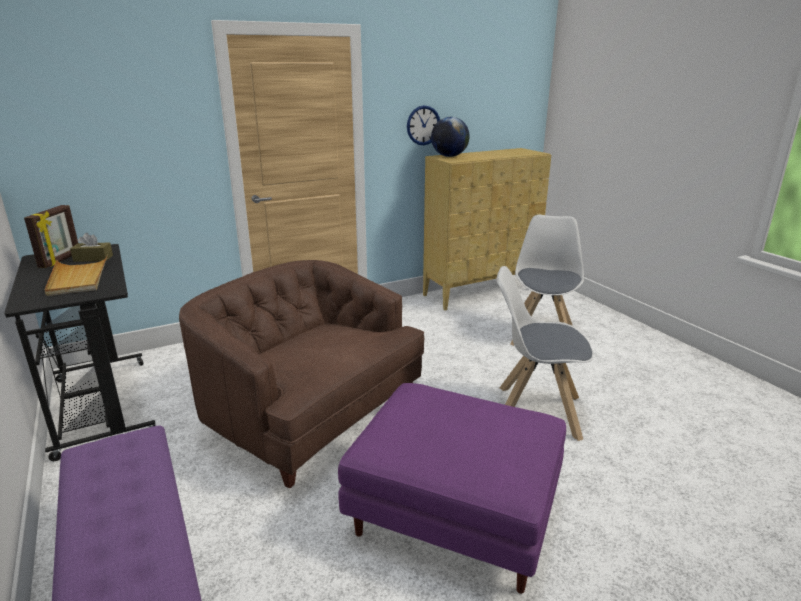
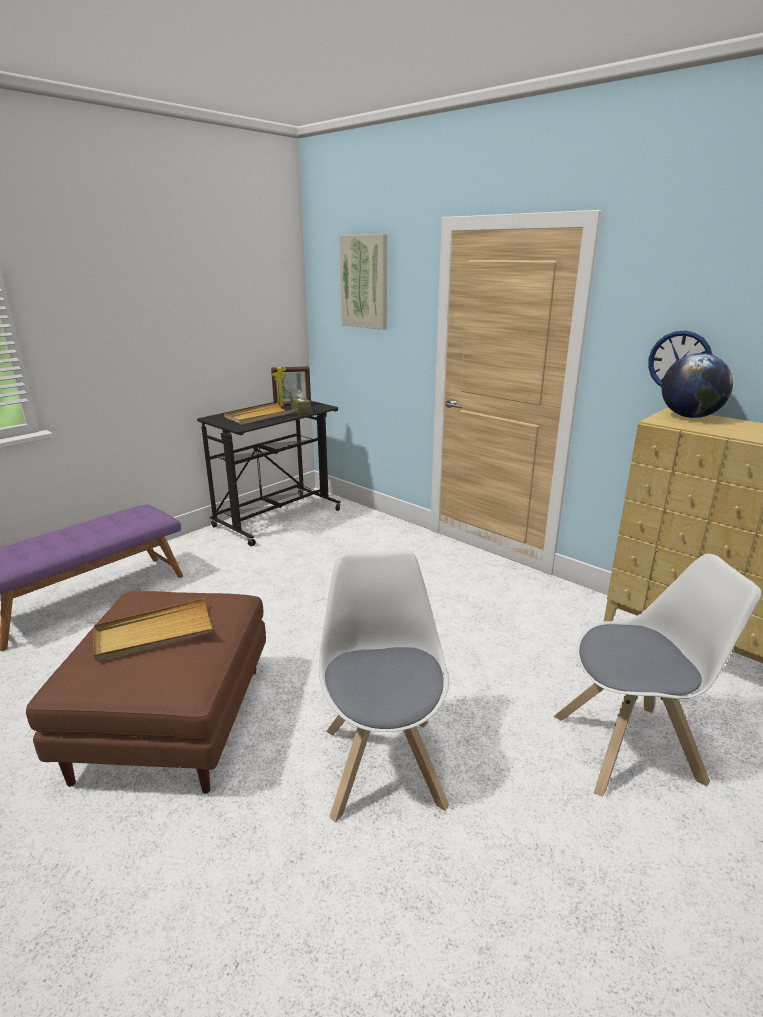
camera: 70 degrees right, 0 degrees up
(106, 90) = (365, 282): none -> picture
(312, 416) = (302, 602): brown armchair -> none
(452, 515) = (173, 719): purple ottoman -> brown ottoman
(460, 430) = (154, 633): none -> beige tray

